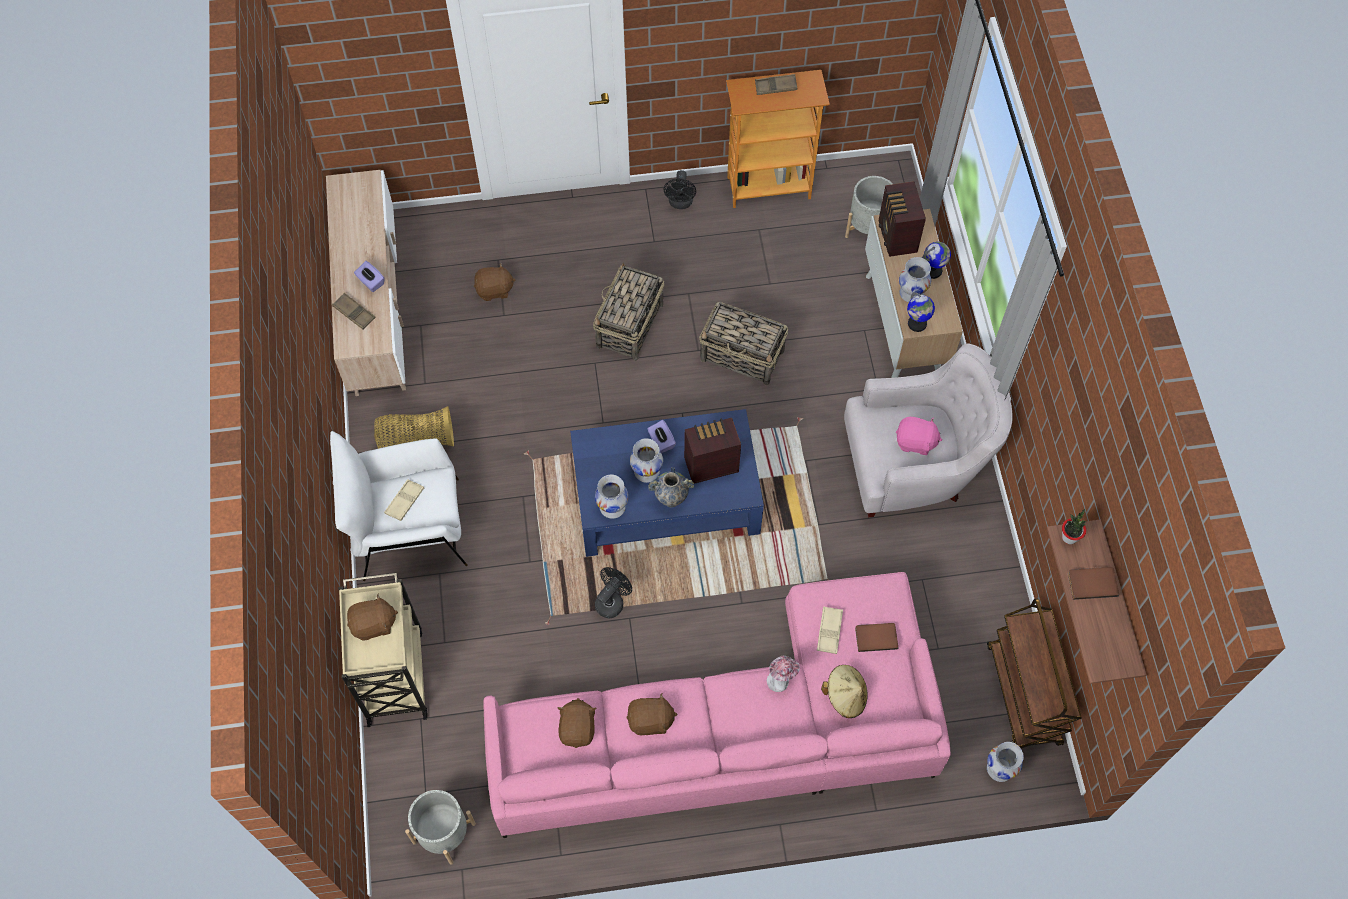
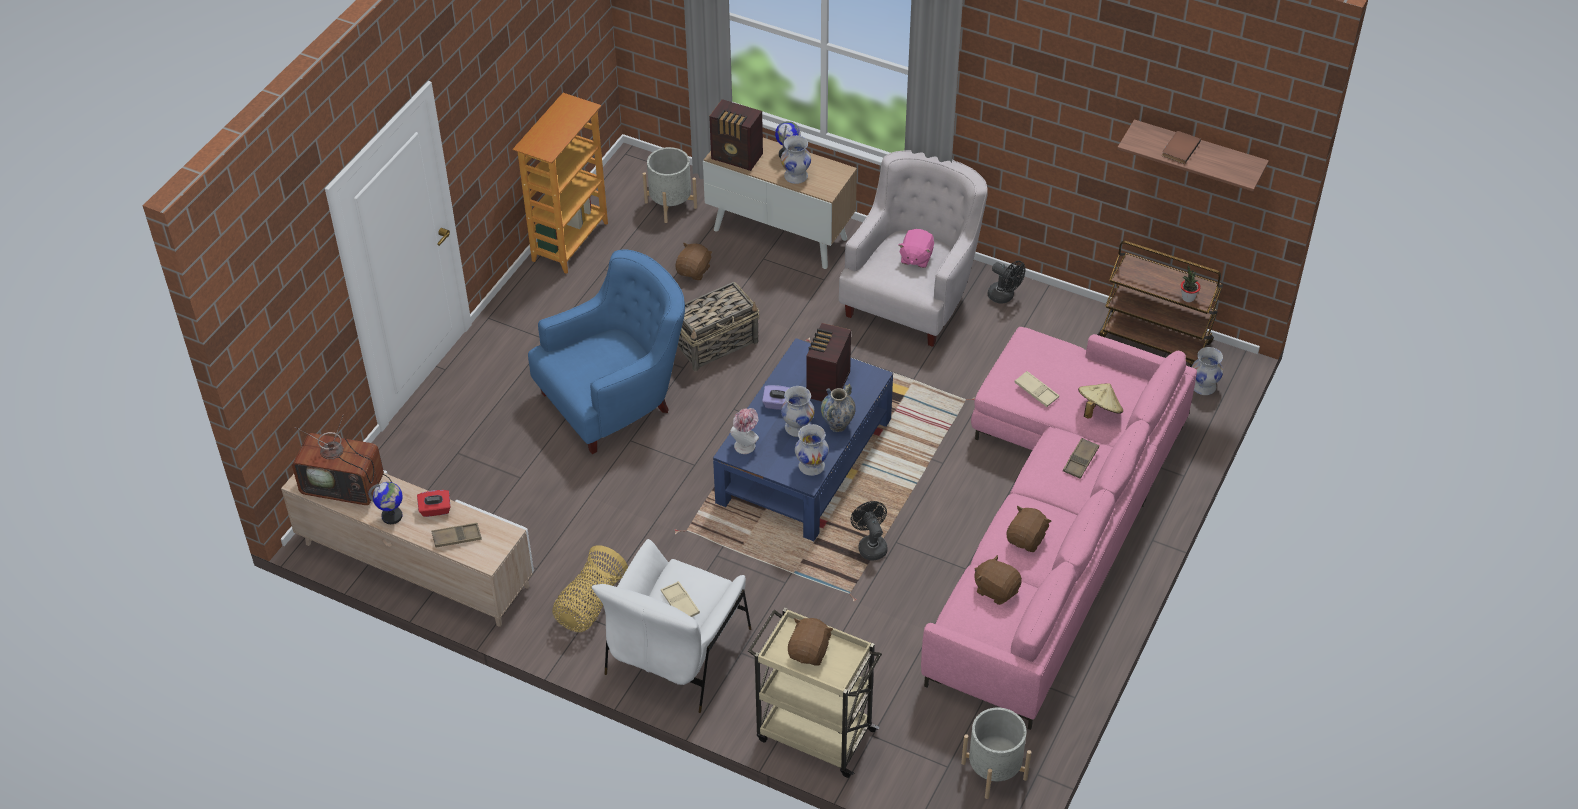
camera: 55 degrees left, 15 degrees down
(355, 212) = (346, 486): none -> television
(371, 282) = (435, 510): purple tissue box -> red tissue box
(494, 290) = (487, 471): brown plush toy -> brown plush toy (694, 271)
(629, 326) = (616, 399): basket -> blue armchair
(680, 203) = (527, 303): black fan -> black fan (1004, 297)
(775, 87) = (551, 125): brown tray -> brown tray (1080, 460)
(781, 680) = (1055, 441): hat -> hat (746, 444)
(876, 636) = (1063, 367): brown book -> none
(915, 442) = (916, 258): pink plush toy -> pink plush toy turned 150 degrees clockwise
(917, 324) = (826, 188): globe -> globe (392, 516)
(1069, 537) = (1135, 140): potted plant -> potted plant (1188, 298)

